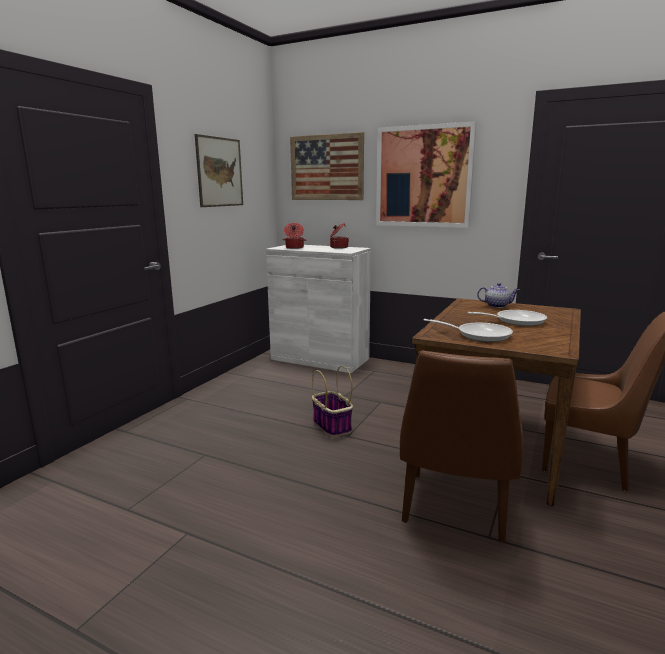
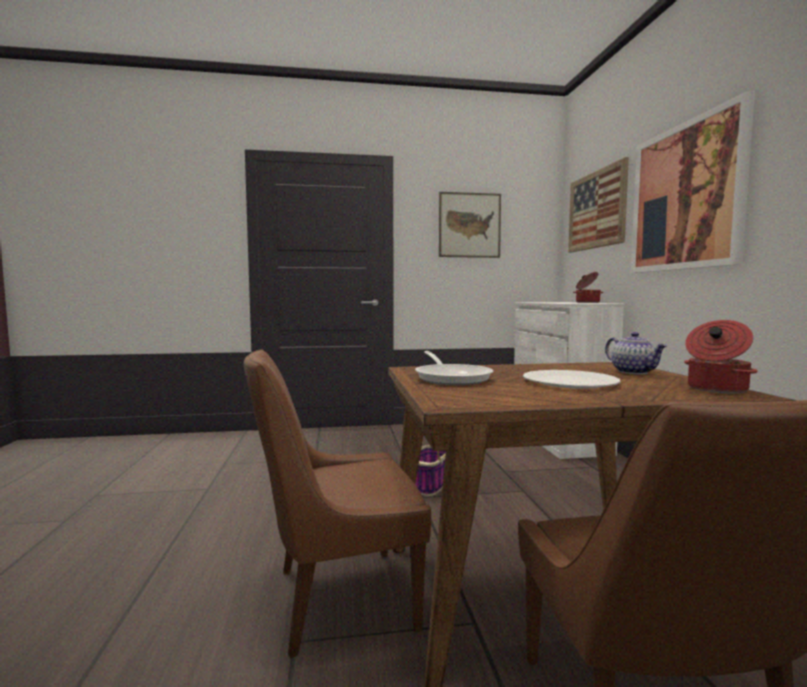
camera: 55 degrees right, 10 degrees down
(294, 248) = (542, 302): cooking pot -> cooking pot (715, 389)
(515, 321) = (569, 382): frying pan -> white plate

